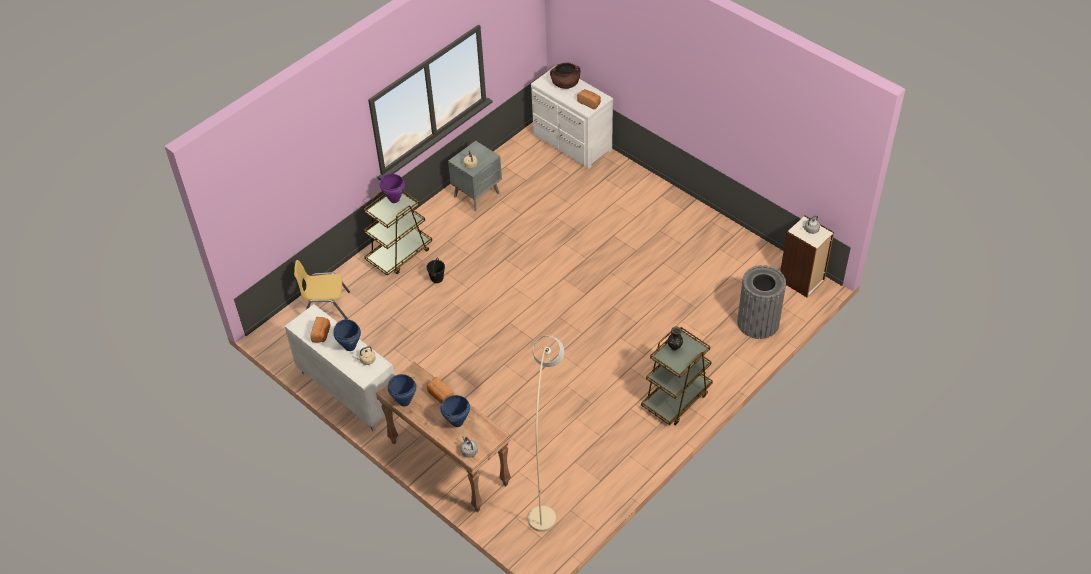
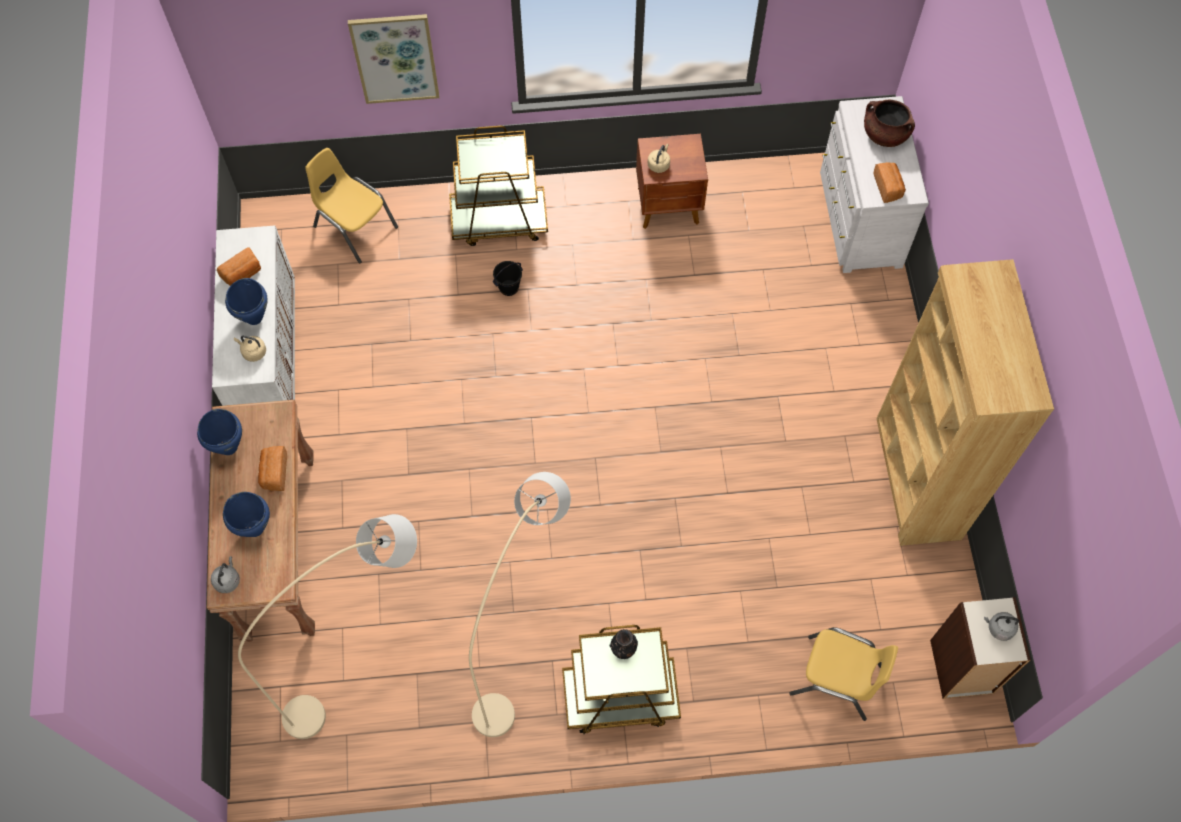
camera: 40 degrees right, 15 degrees up
(320, 176) = (395, 58): none -> picture
(394, 199) = (507, 149): purple cooking pot -> none
(477, 195) = (669, 207): grey nightstand -> brown nightstand
(610, 411) = (524, 642): none -> beige floor lamp
(707, 225) = (916, 478): none -> brown bookcase
(758, 322) = (836, 679): grey trash can -> yellow chair

